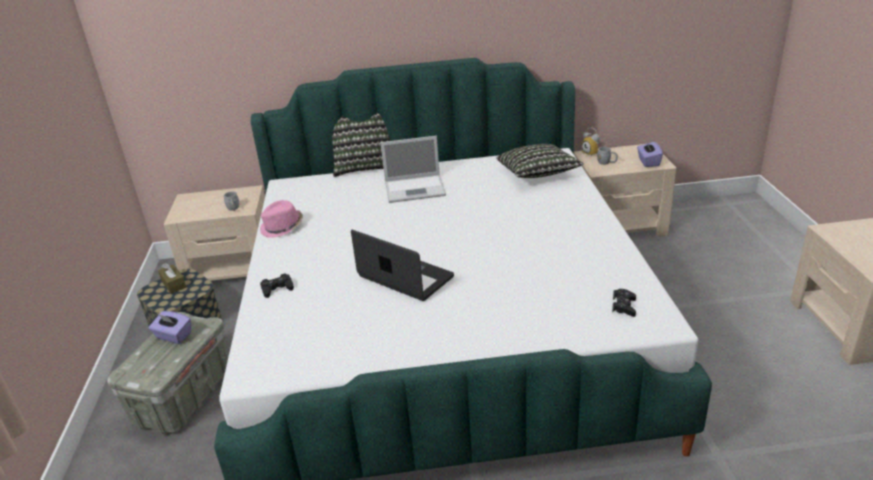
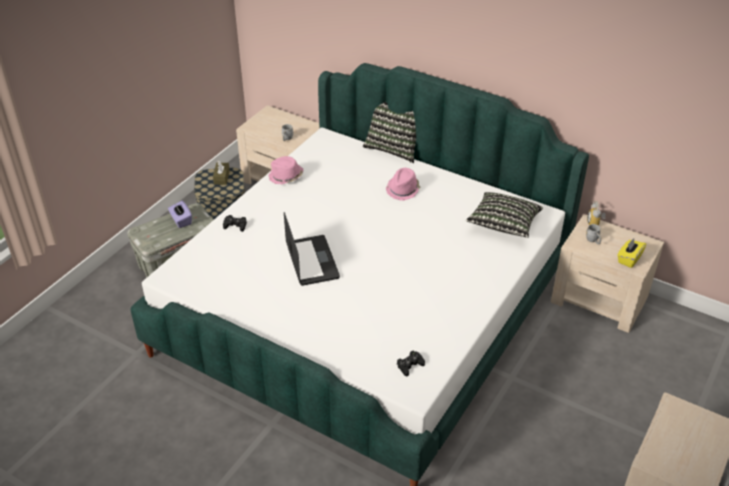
camera: 35 degrees right, 10 degrees up
(416, 189) = (403, 190): laptop -> pink hat
(648, 162) = (629, 259): purple tissue box -> yellow tissue box

